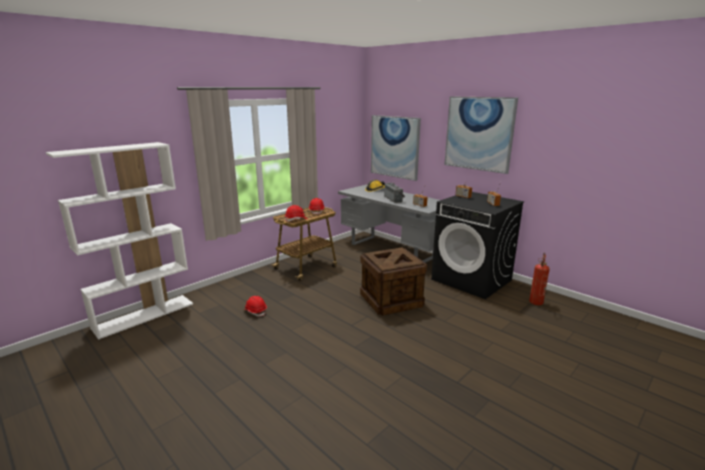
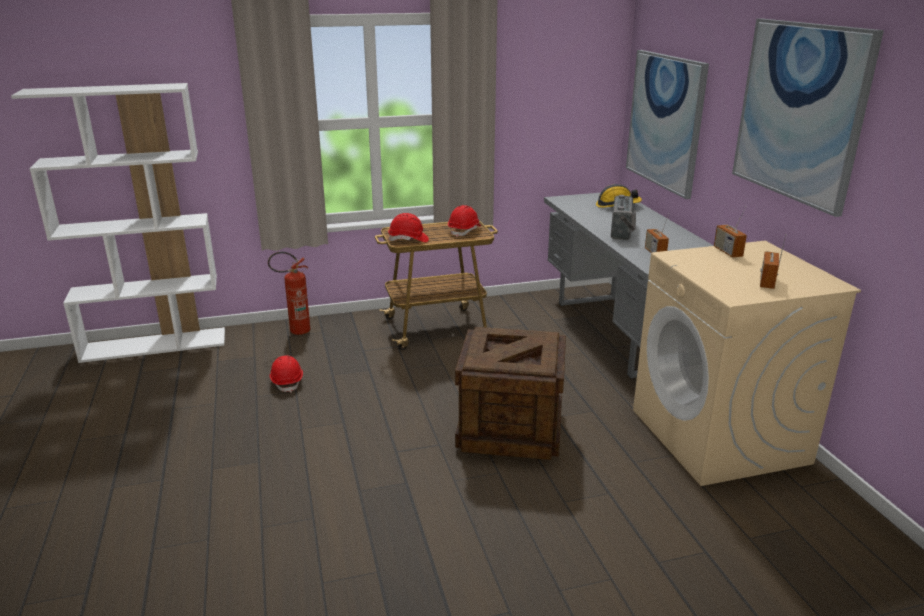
camera: 30 degrees right, 5 degrees up
(472, 280) = (719, 436): black washing machine -> beige washing machine
(535, 304) = (809, 534): fire extinguisher -> fire extinguisher (295, 332)

